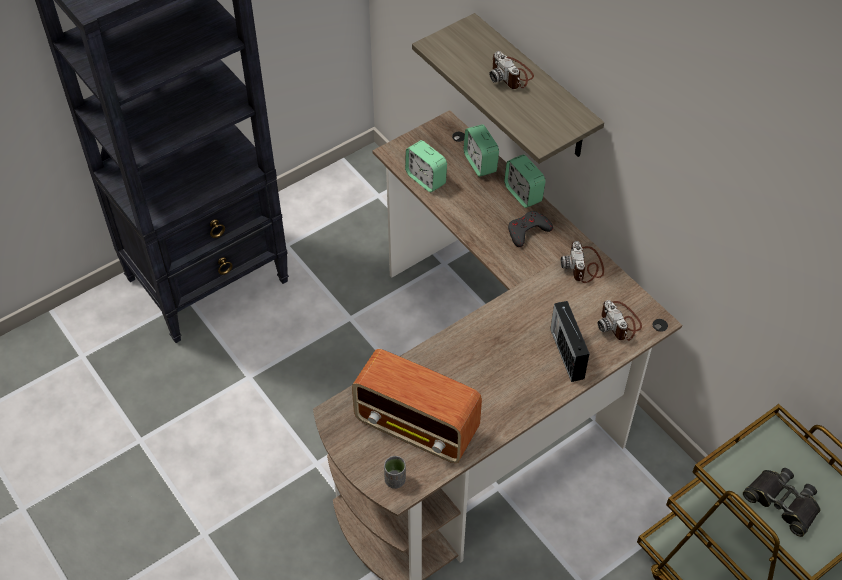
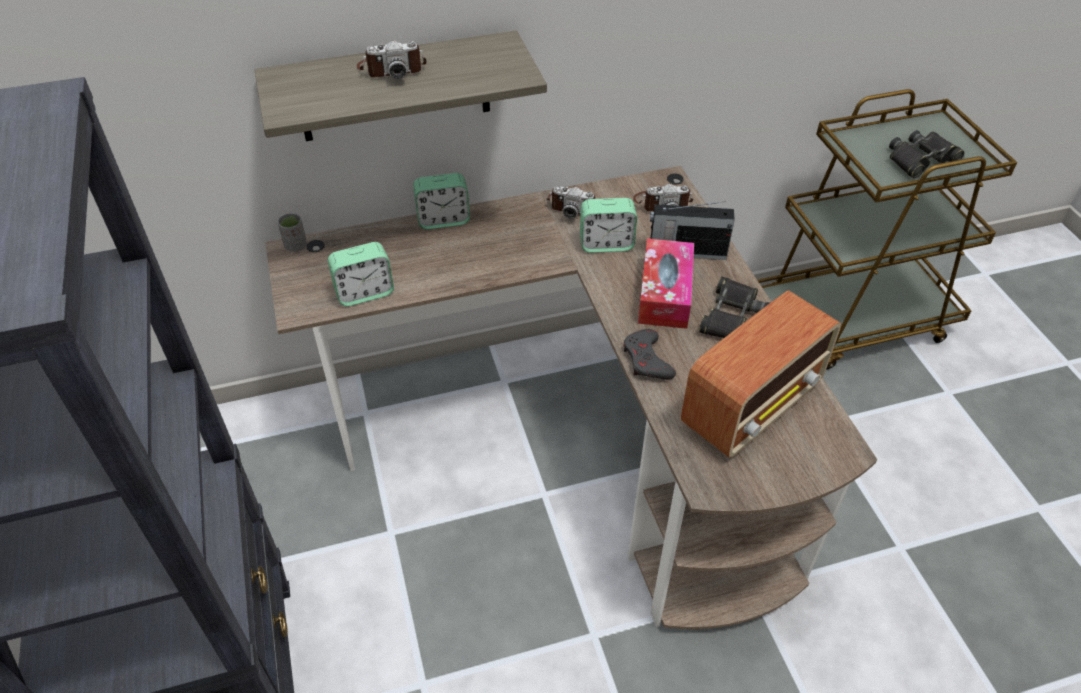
camera: 70 degrees left, 5 degrees down
(395, 480) = (827, 448): grey cup -> grey cup (296, 246)
(480, 163) = (372, 240): alarm clock -> alarm clock (606, 244)
(505, 398) = (732, 317): none -> black binoculars
(510, 349) = (665, 293): none -> tissue box
(527, 231) = (500, 232): grey game controller -> grey game controller (647, 360)

